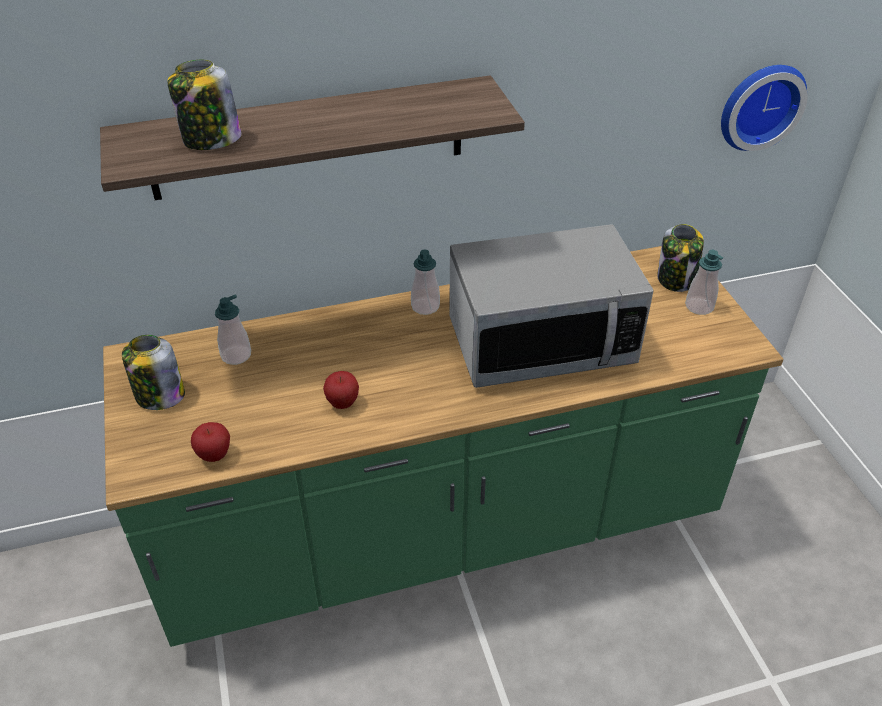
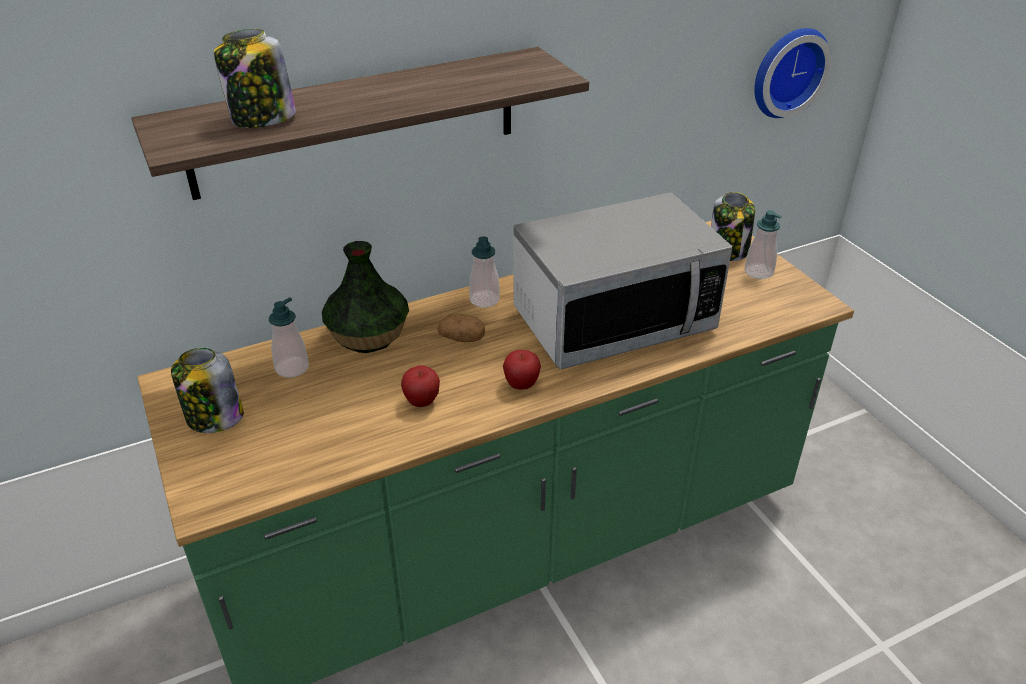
camera: 10 degrees left, 5 degrees down
(214, 455) = (292, 471): apple -> apple (521, 385)
(311, 331) = (369, 335): none -> vase
(395, 344) = (462, 338): none -> potato

